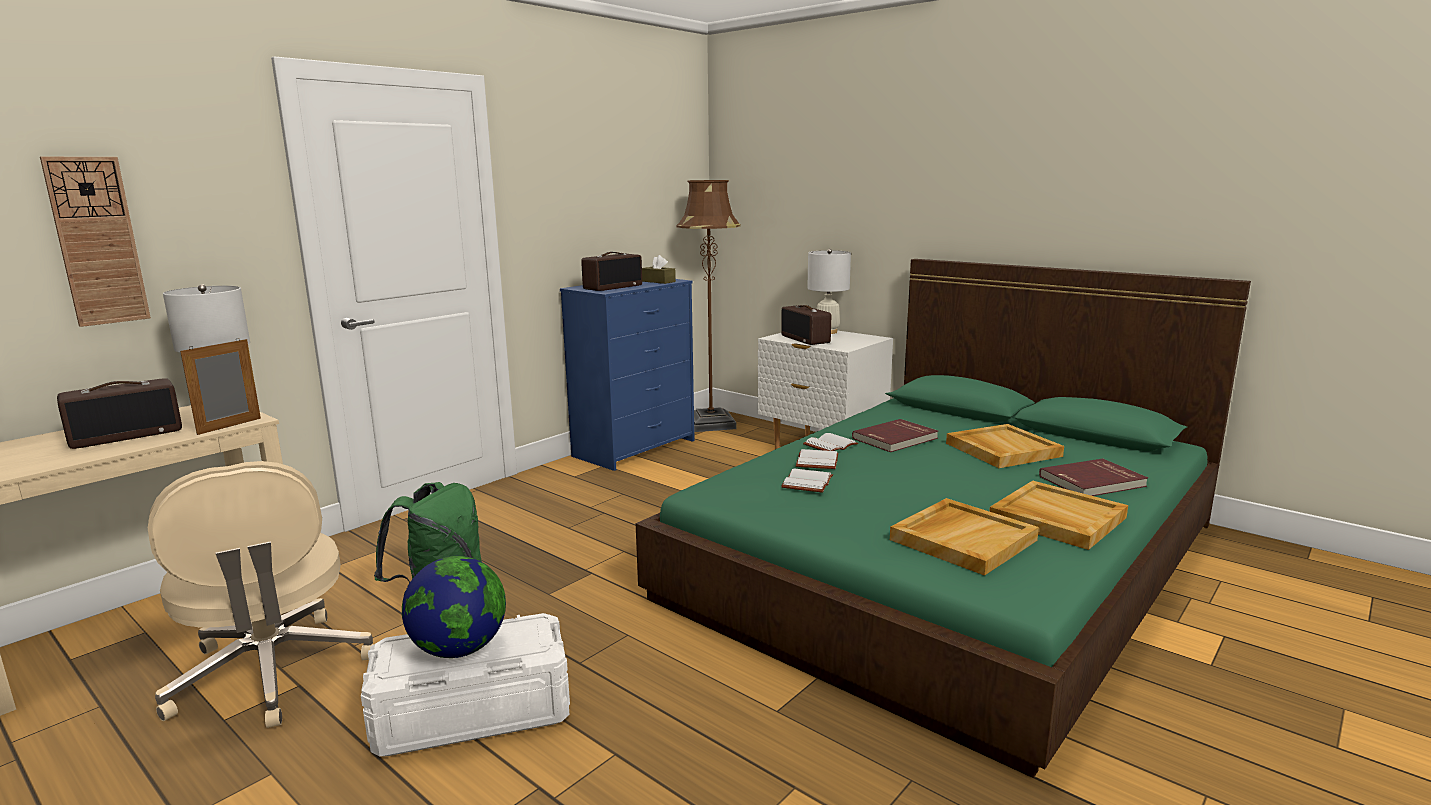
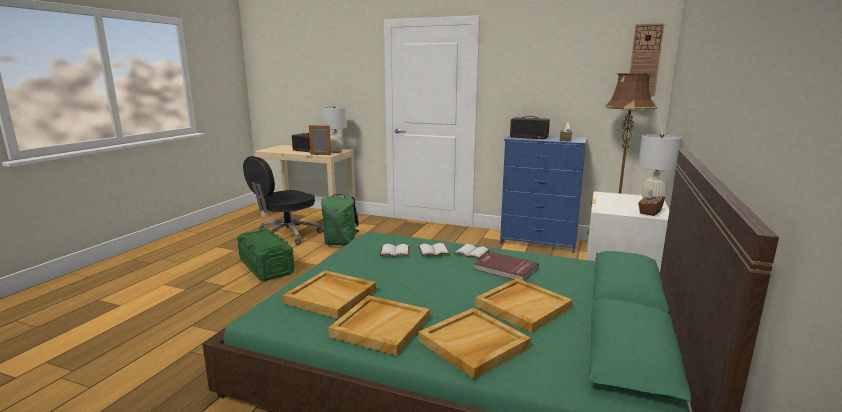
camera: 70 degrees right, 0 degrees up
(97, 241) = (326, 88): wall clock -> wall clock (645, 60)
(272, 674) = (286, 235): beige office chair -> black office chair
(459, 649) = (261, 239): globe -> none
(473, 713) = (266, 266): white storage box -> green storage box
(806, 339) = (613, 200): radio -> none
(862, 338) = (649, 212): none -> brown tissue box
(1093, 482) = (473, 345): red book -> beige tray

